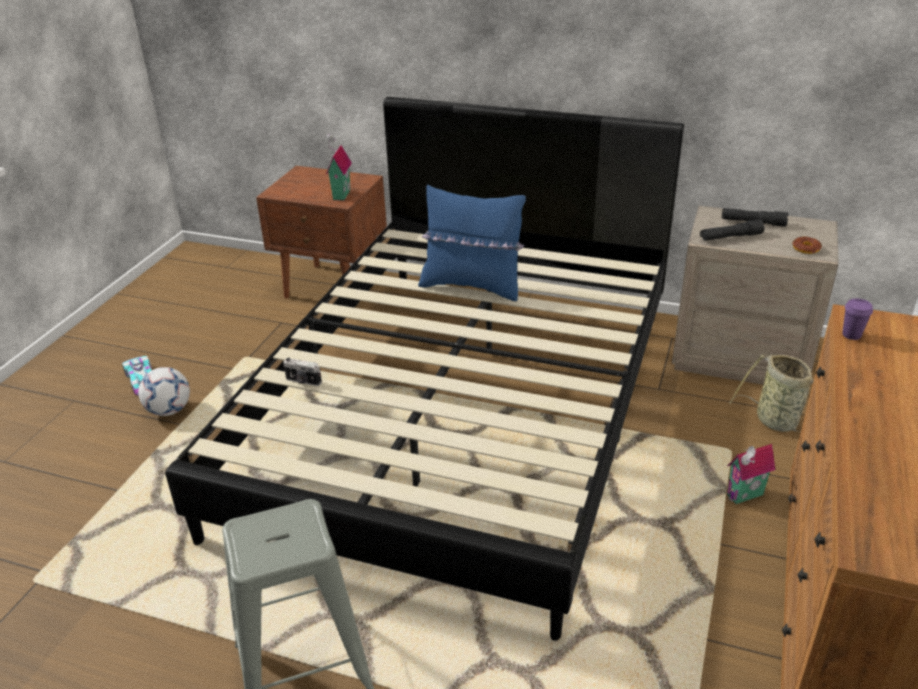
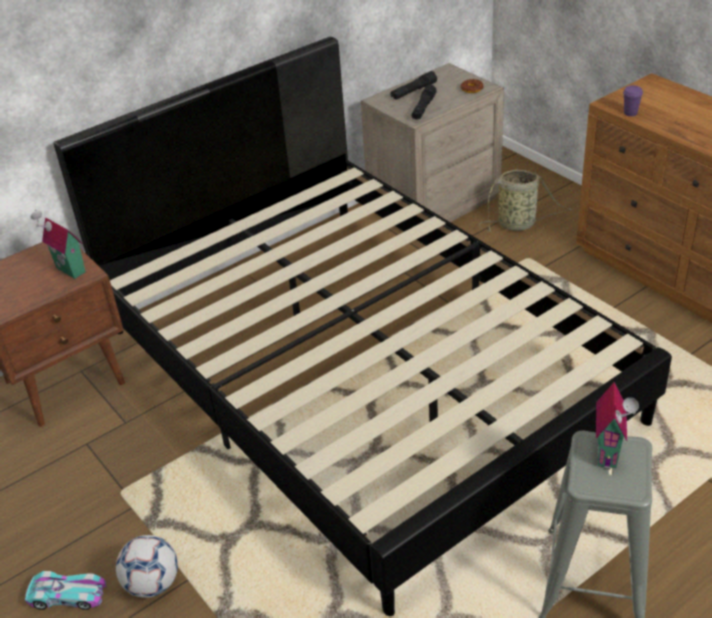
camera: 55 degrees left, 5 degrees up
(303, 381) = (321, 421): camera -> none
(472, 286) = (274, 268): blue pillow -> none
(746, 496) = (578, 275): toy house -> toy house (610, 452)

